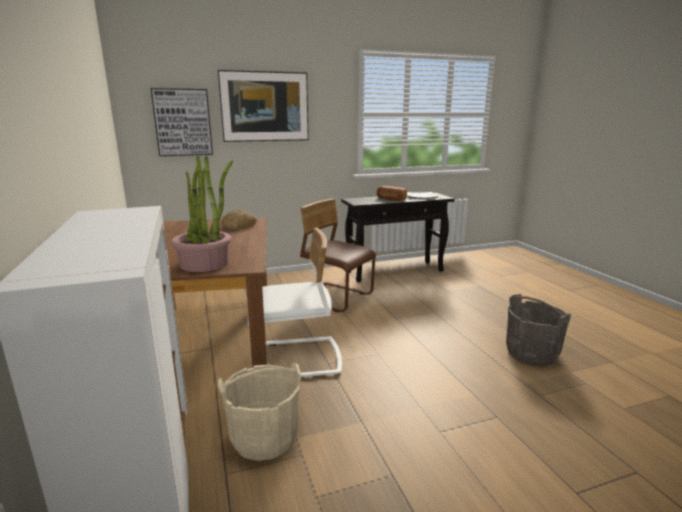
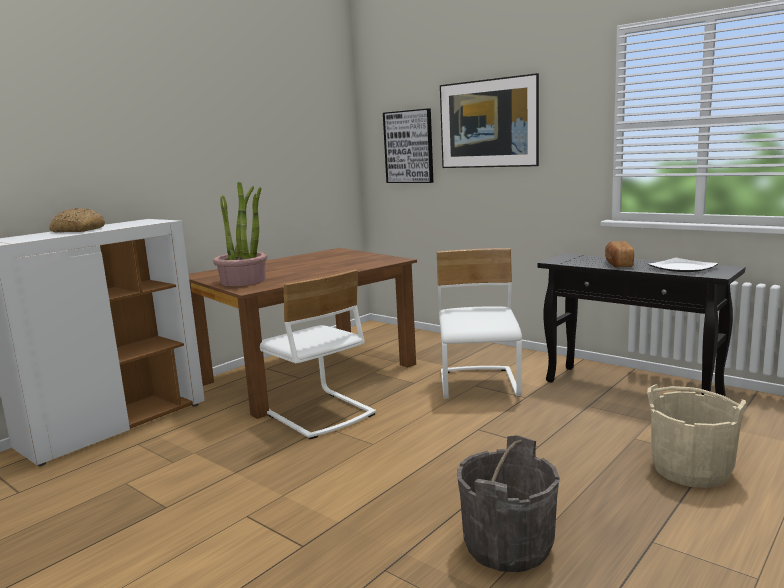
camera: 60 degrees right, 5 degrees down
(238, 226) = (368, 261): bread -> bread (77, 230)
(264, 437) = (187, 441): beige bucket -> beige bucket (691, 470)
(335, 298) = (479, 385): brown chair -> white chair

